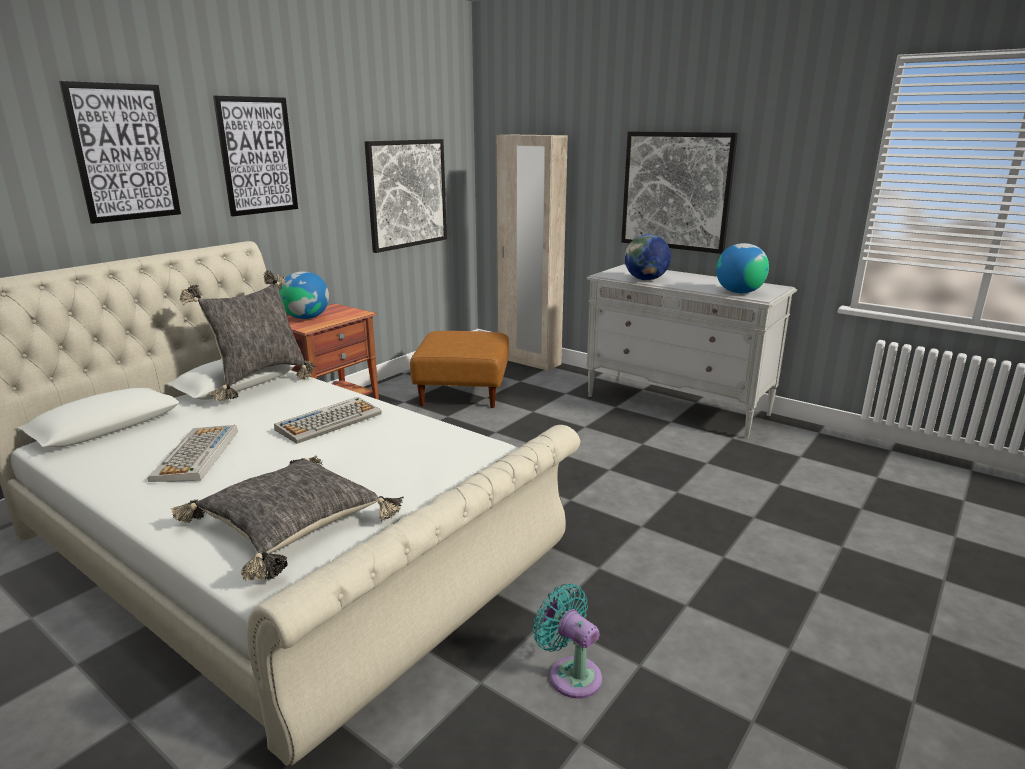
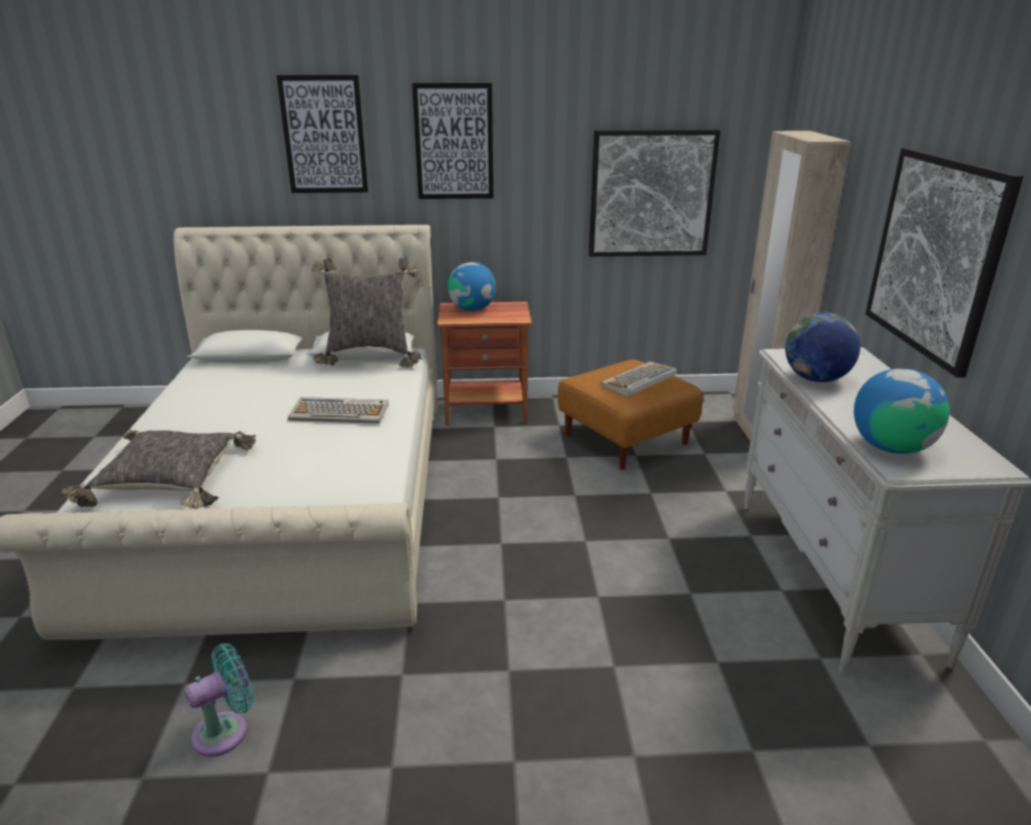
camera: 50 degrees right, 5 degrees up
(196, 455) = (235, 400): keyboard -> keyboard (639, 380)
(571, 674) = (226, 731): turquoise fan -> turquoise fan turned 45 degrees clockwise

